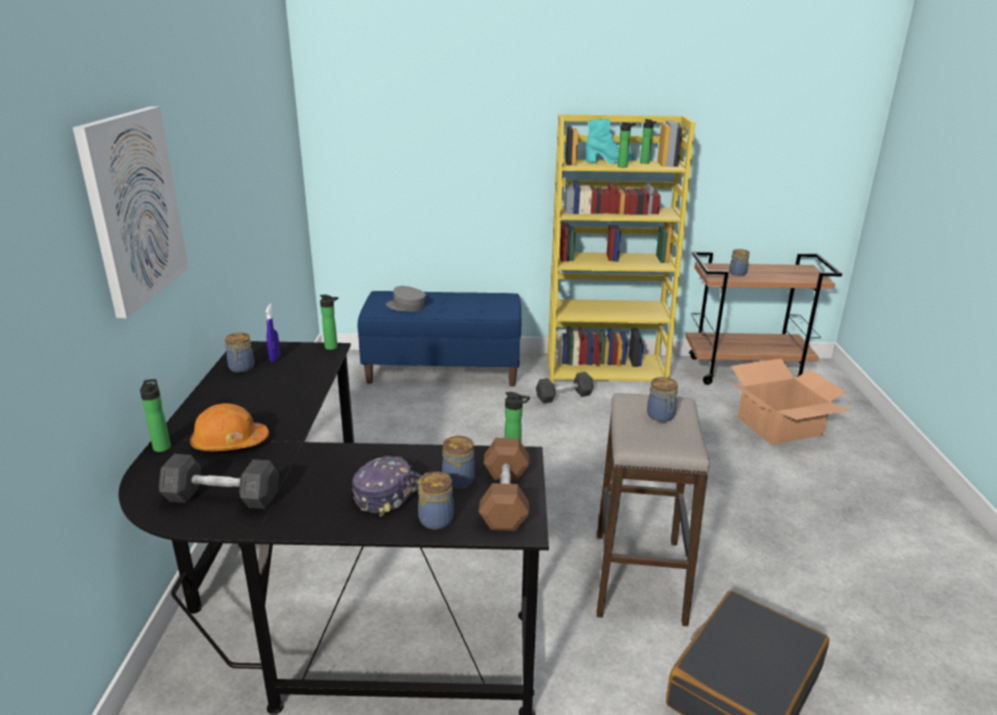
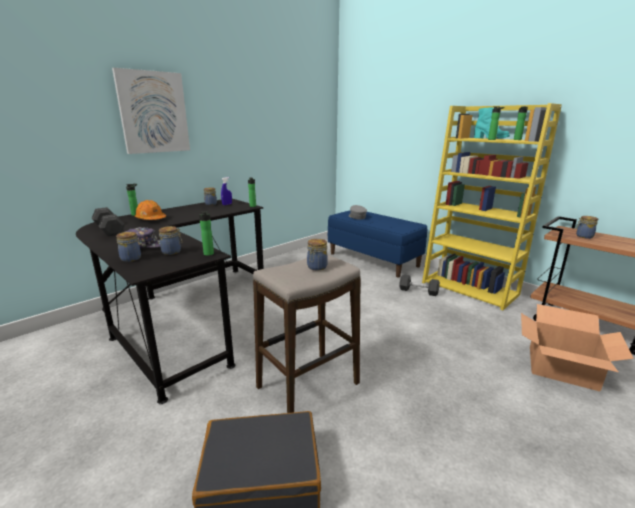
camera: 45 degrees right, 5 degrees down
(505, 498) = (166, 263): brown dumbbell -> none

